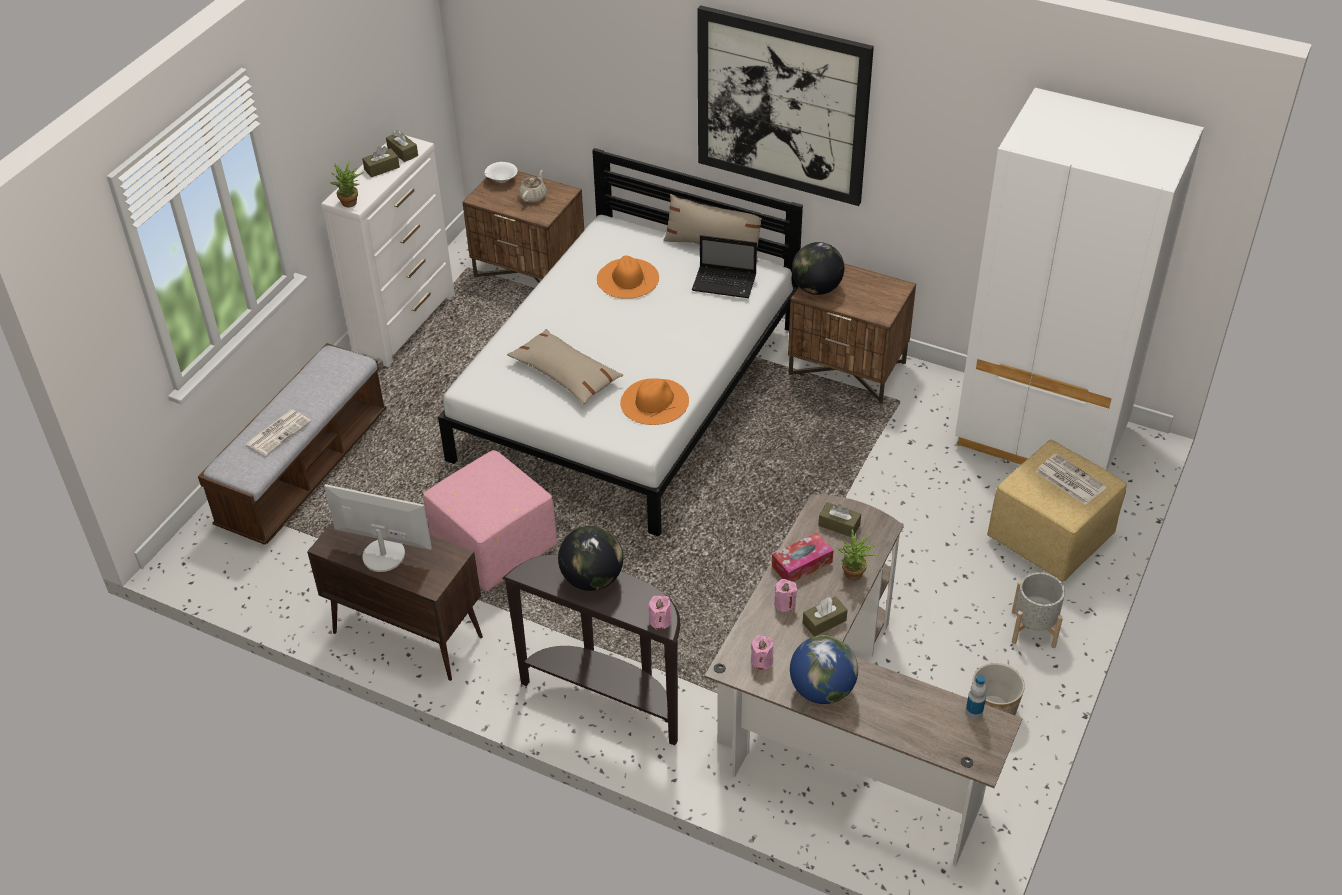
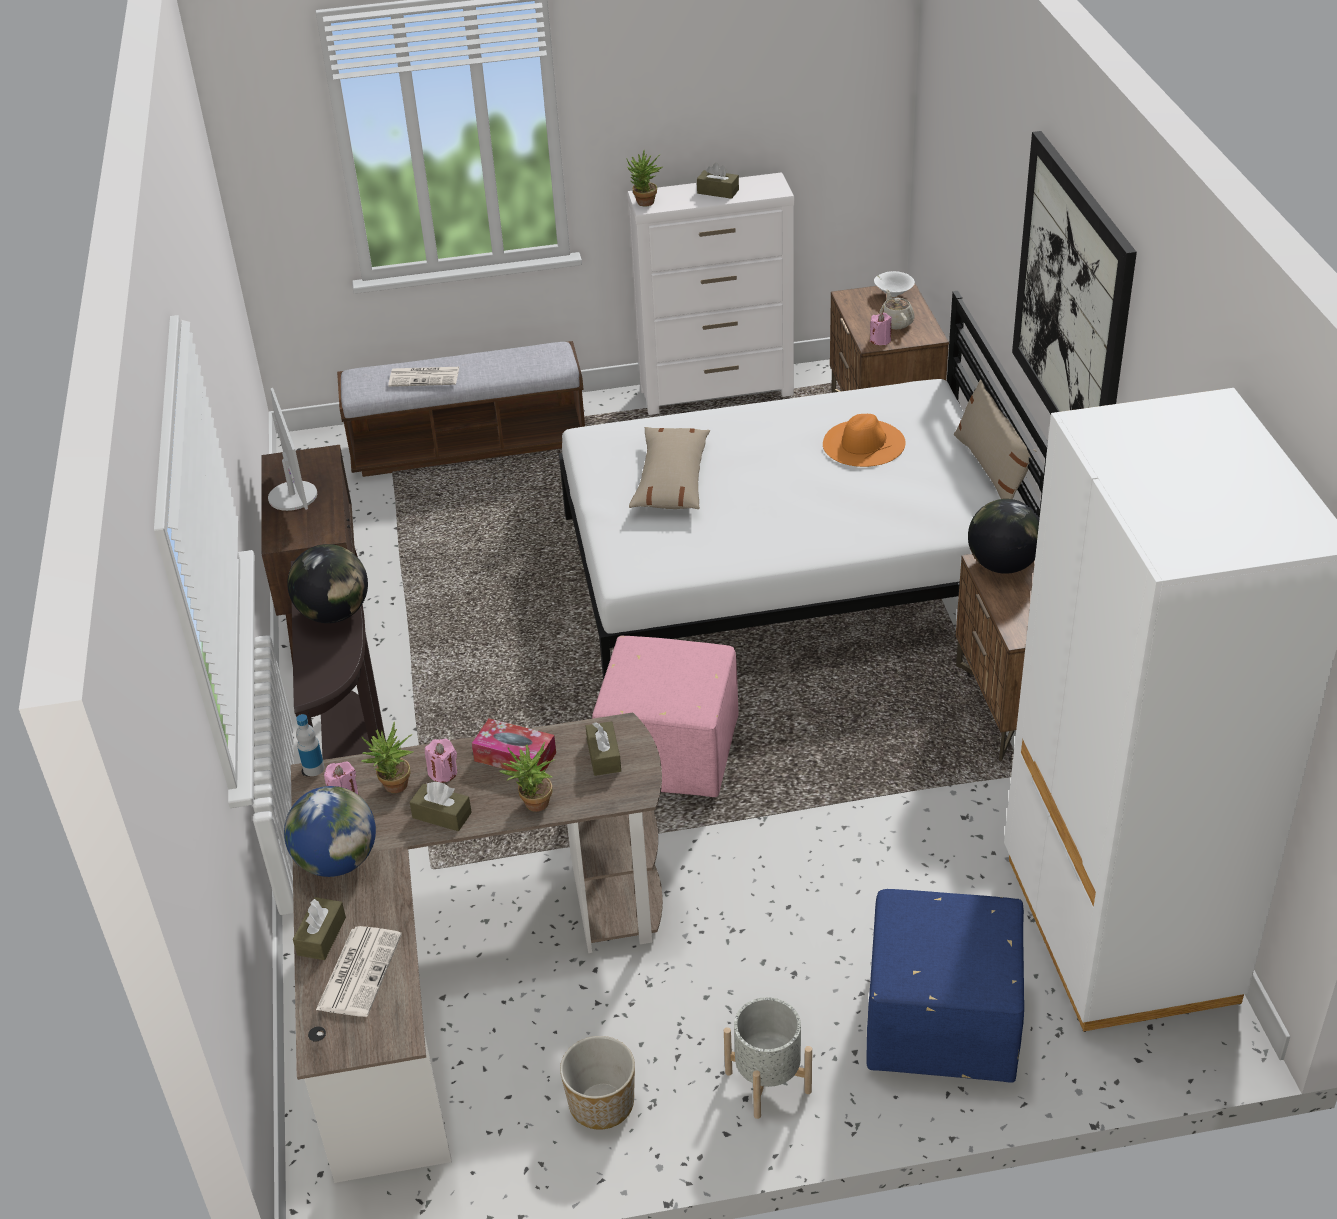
camera: 55 degrees right, 5 degrees down
(402, 152) = (756, 189): brown tissue box -> brown tissue box (321, 936)
(493, 548) = (483, 602): pink ottoman -> pink ottoman (667, 755)
(533, 196) = (896, 322): beige teapot -> beige teapot turned 90 degrees counterclockwise
(654, 401) = (697, 553): orange hat -> none
(660, 621) = (313, 685): pink candle -> pink candle (880, 340)
(725, 283) = (939, 506): laptop -> none
(777, 633) = (393, 788): none -> potted plant
(974, 712) = (400, 1005): bottle -> bottle (313, 768)
(1051, 539) = (940, 1027): yellow ottoman -> blue ottoman
(1069, 479) = (959, 948): newspaper -> newspaper (359, 971)

